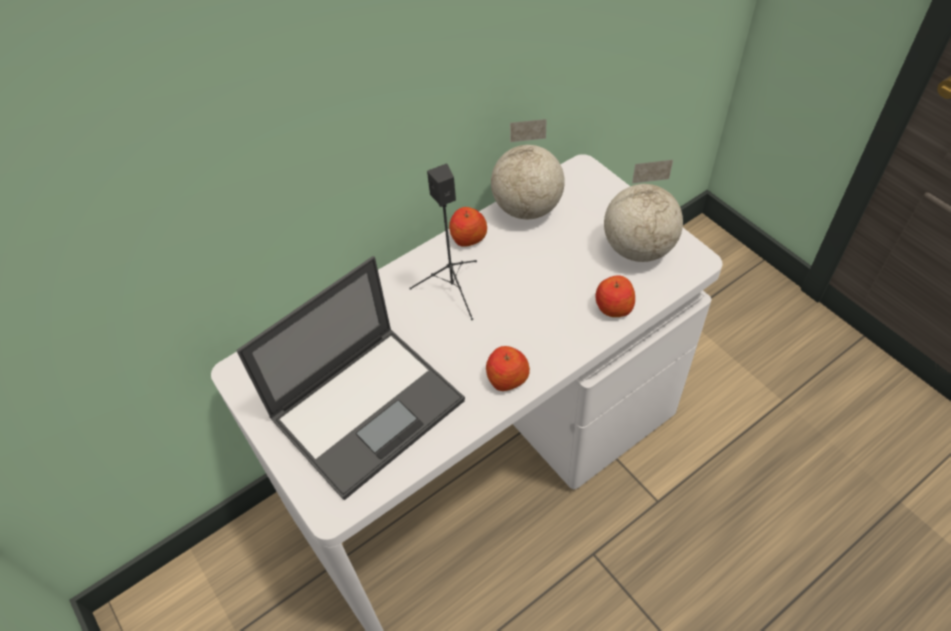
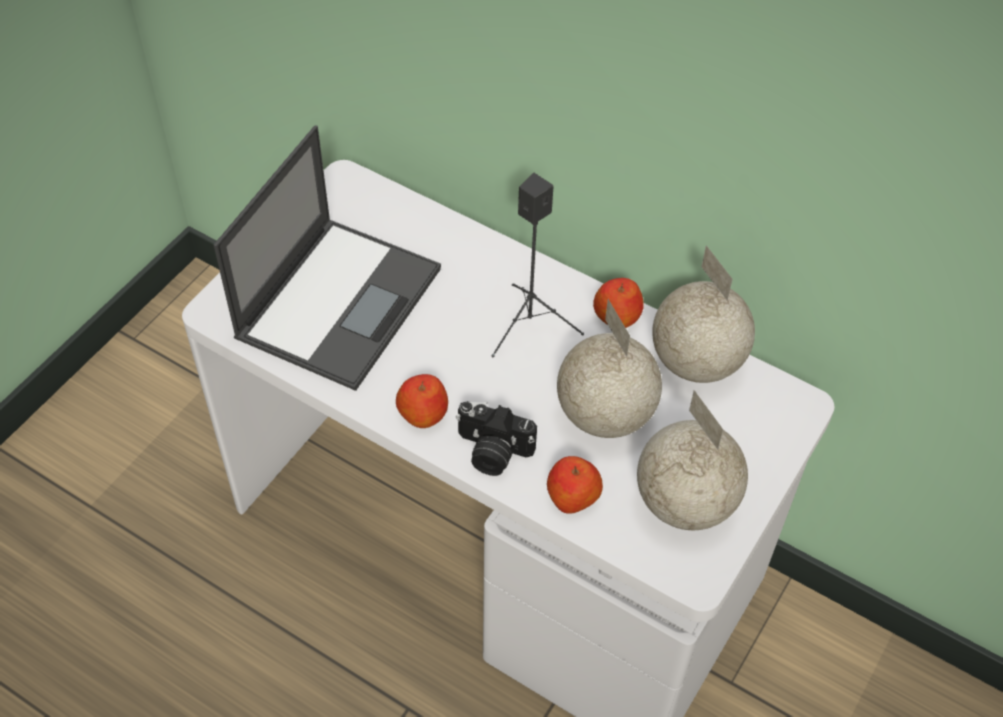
camera: 65 degrees right, 0 degrees up
(369, 407) = (340, 301): laptop -> laptop turned 90 degrees counterclockwise
(552, 269) = (604, 416): none -> globe
(559, 343) = (492, 452): none -> camera

